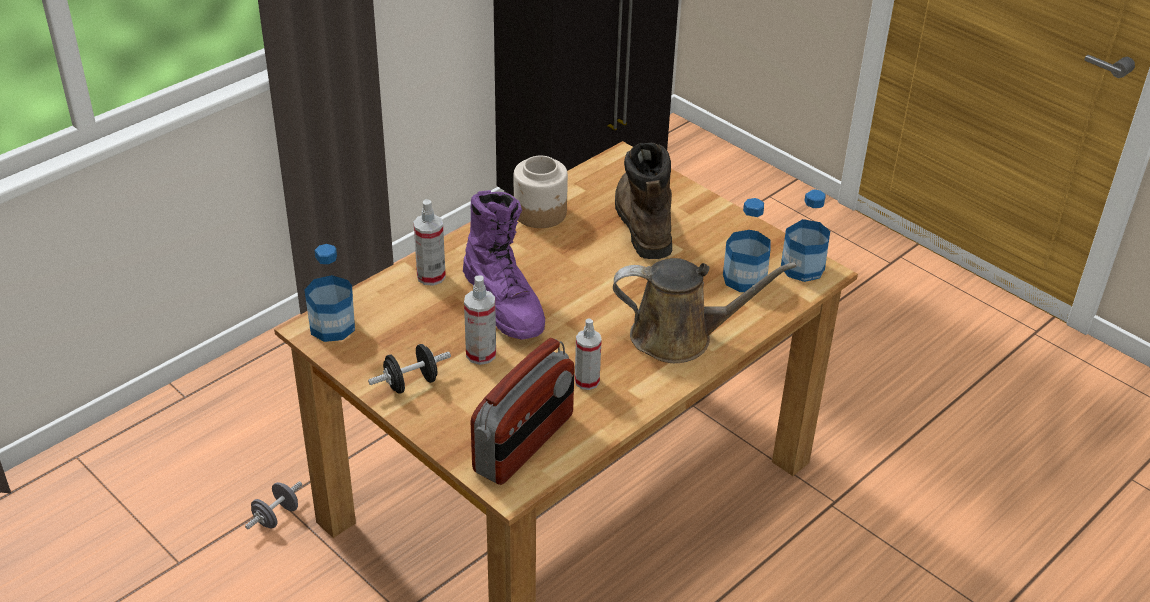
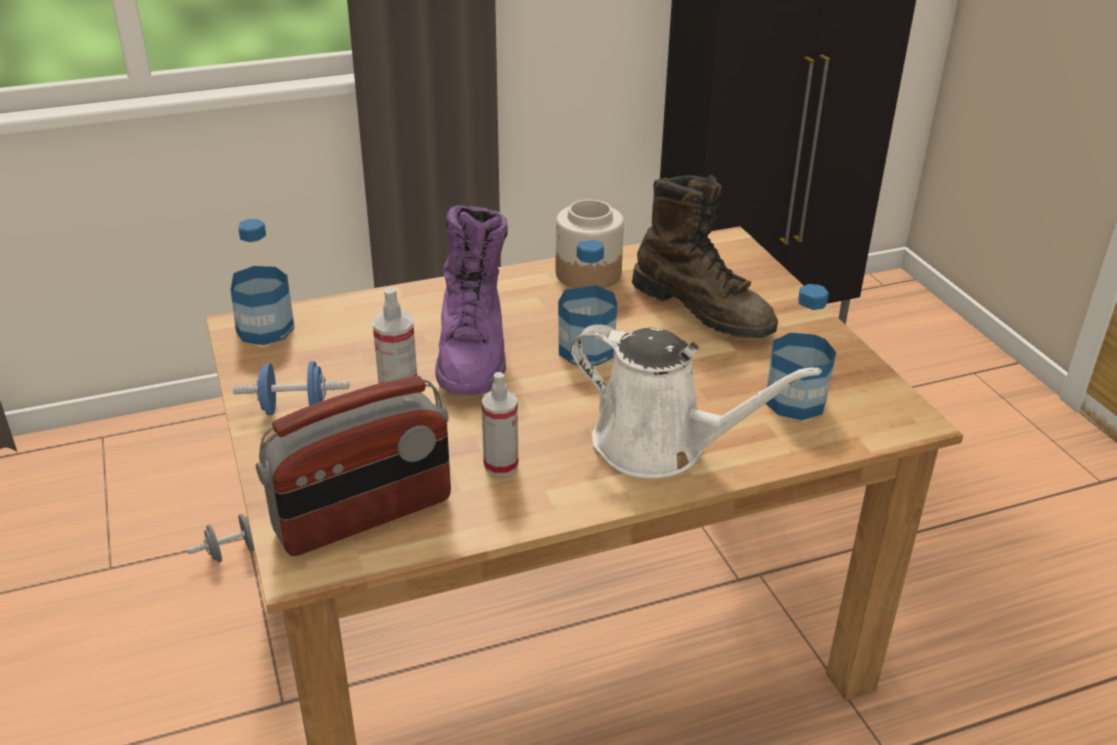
camera: 25 degrees right, 5 degrees down
(411, 383) = (294, 409): black dumbbell -> blue dumbbell
(431, 276) = (413, 307): spray bottle -> none
(642, 222) = (703, 309): brown boot -> brown boot turned 120 degrees clockwise
(680, 337) = (660, 446): brown watering can -> white watering can
(802, 268) = (885, 408): bottle -> bottle (586, 350)

